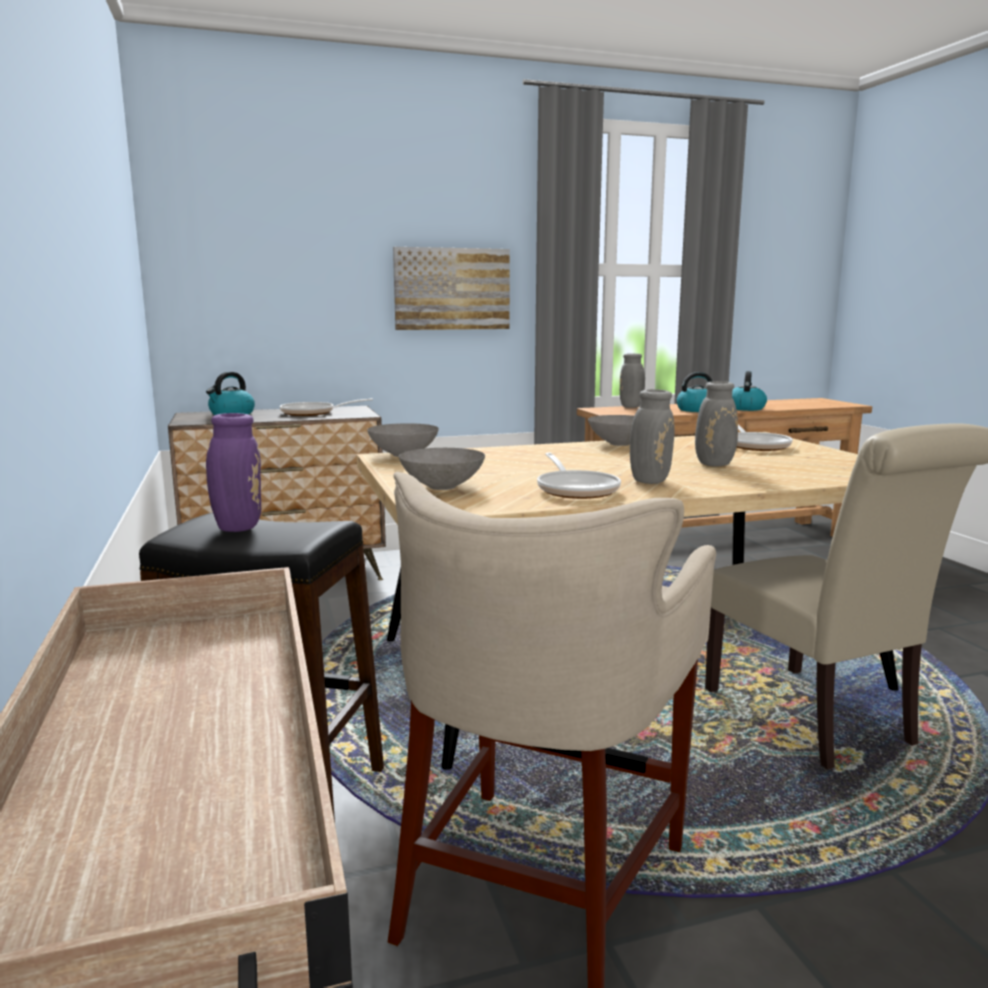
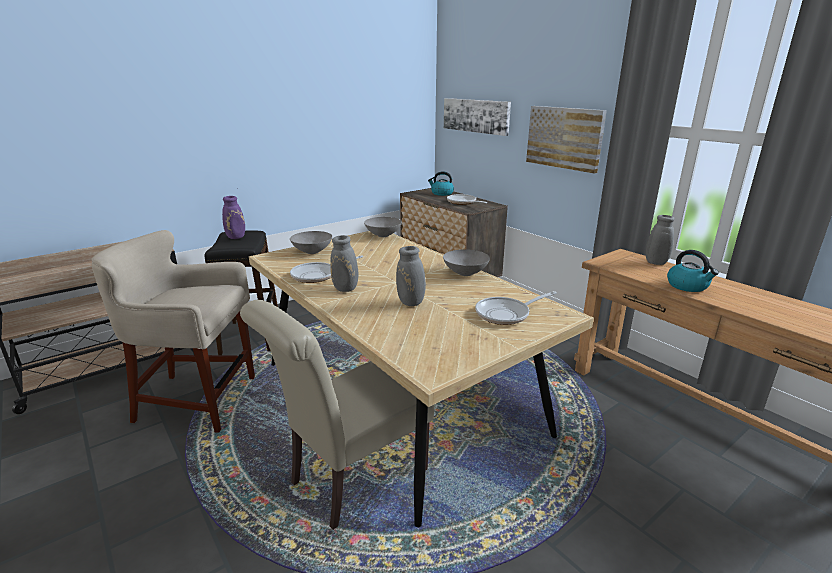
camera: 70 degrees right, 10 degrees up
(266, 268) = (476, 116): none -> picture
(745, 408) = (744, 305): kettle -> none

